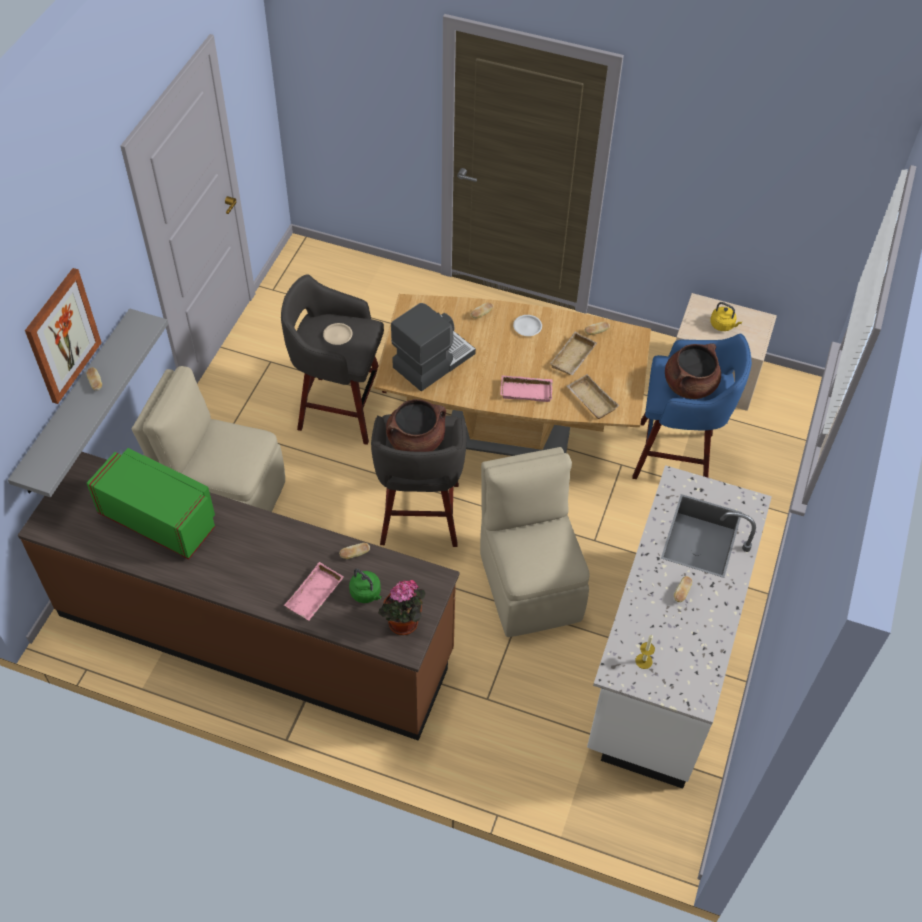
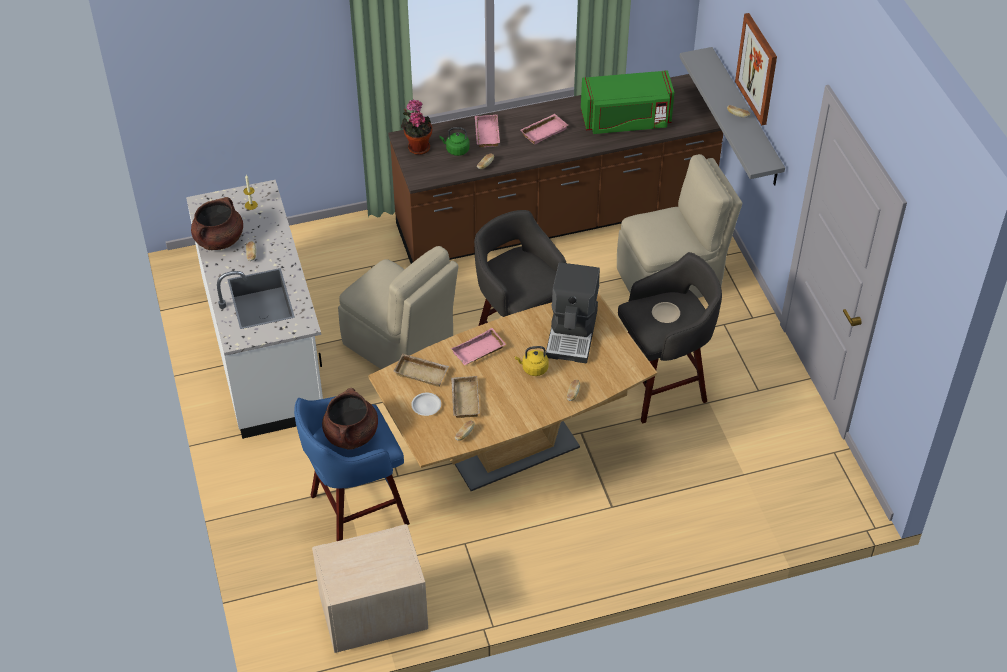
camera: 145 degrees right, 5 degrees down
(254, 559) = (543, 131): none -> pink tray
(416, 441) = (526, 273): brown cooking pot -> brown cooking pot (219, 240)
(527, 327) = (525, 404): white plate -> white plate (426, 405)
(723, 325) = (371, 562): yellow kettle -> yellow kettle (533, 369)

